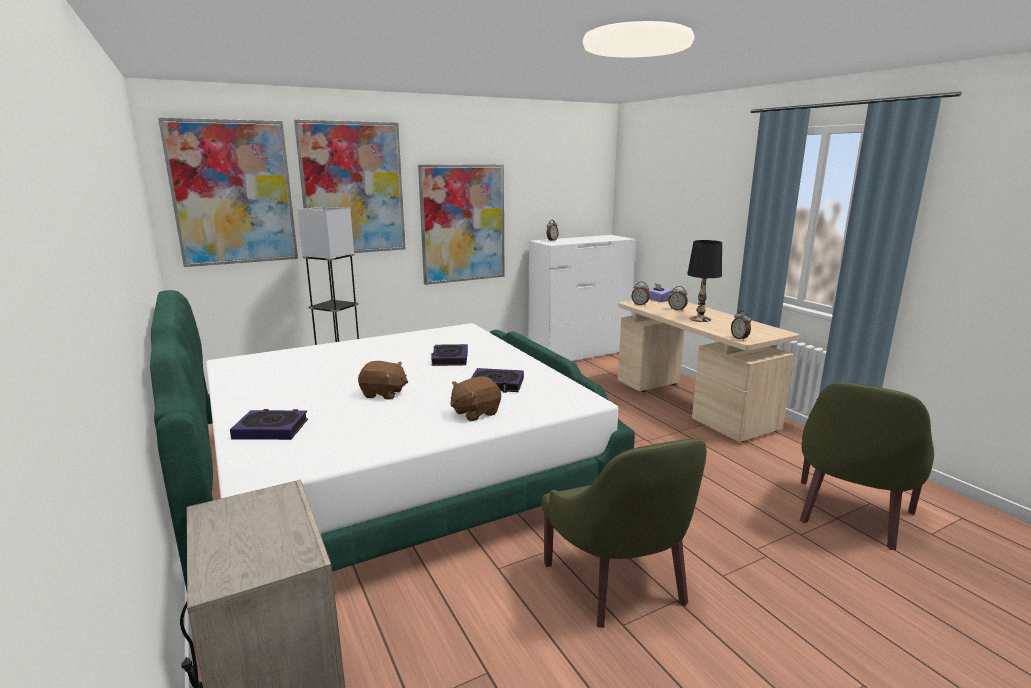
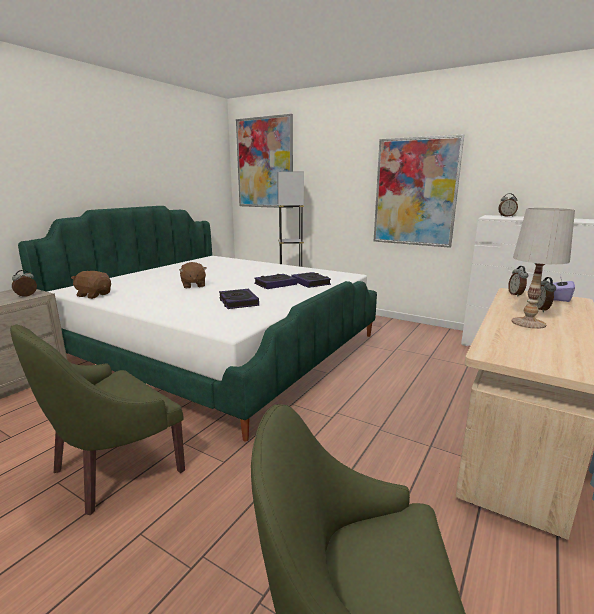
camera: 60 degrees right, 0 degrees up
(271, 429) = (126, 280): book -> book (311, 282)
(353, 188) = (330, 160): picture -> none
(475, 413) = (178, 307): brown plush toy -> brown plush toy (94, 295)
(700, 319) = (528, 323): black table lamp -> white table lamp
(740, 338) = (488, 350): alarm clock -> alarm clock (26, 296)

